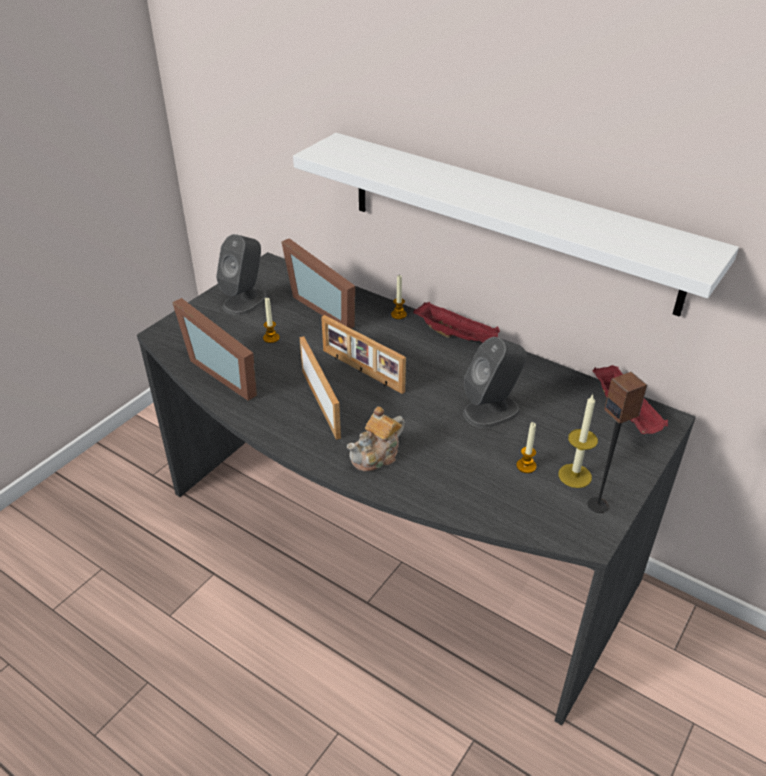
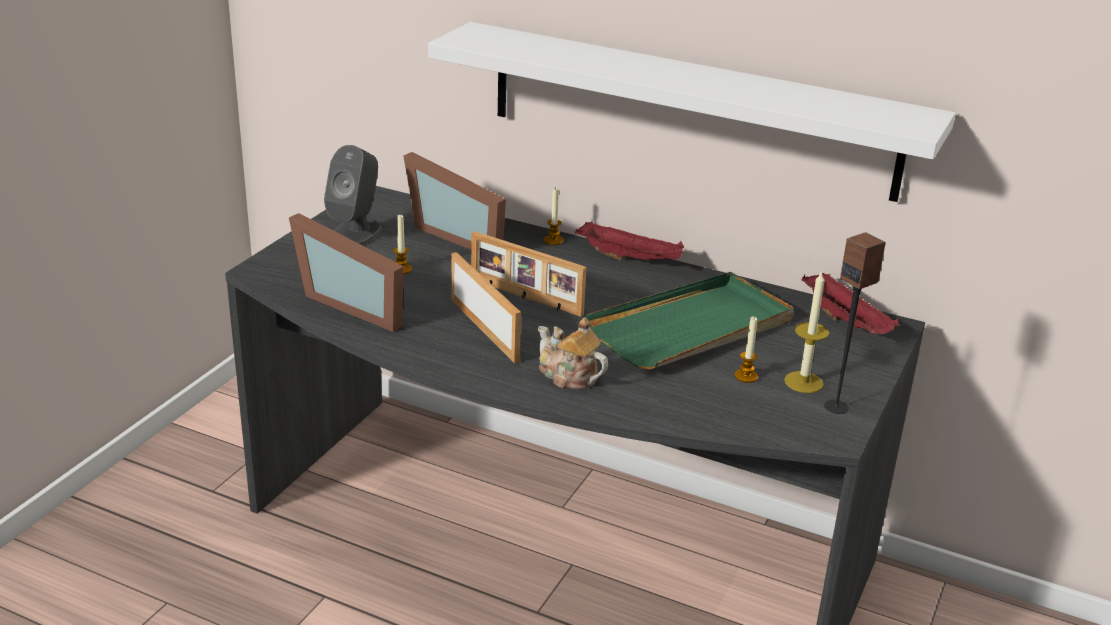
camera: 10 degrees left, 10 degrees down
(377, 456) = (568, 376): teapot -> teapot turned 90 degrees clockwise
(492, 411) = (692, 327): grey speaker -> green tray

